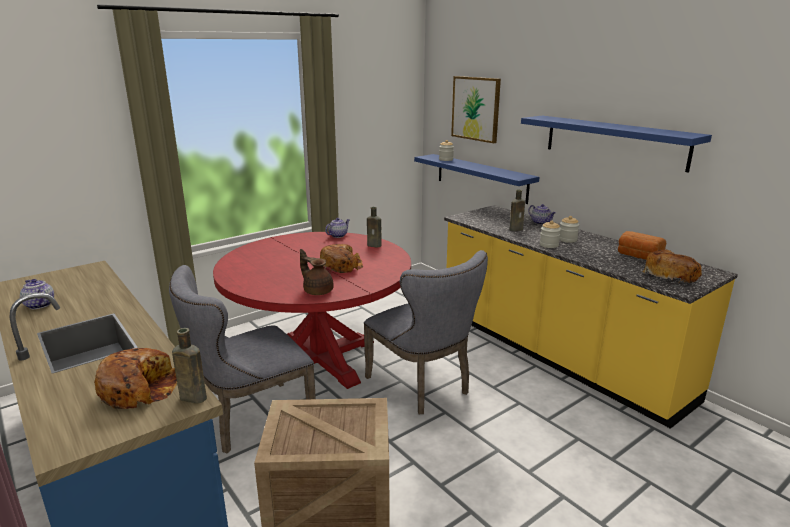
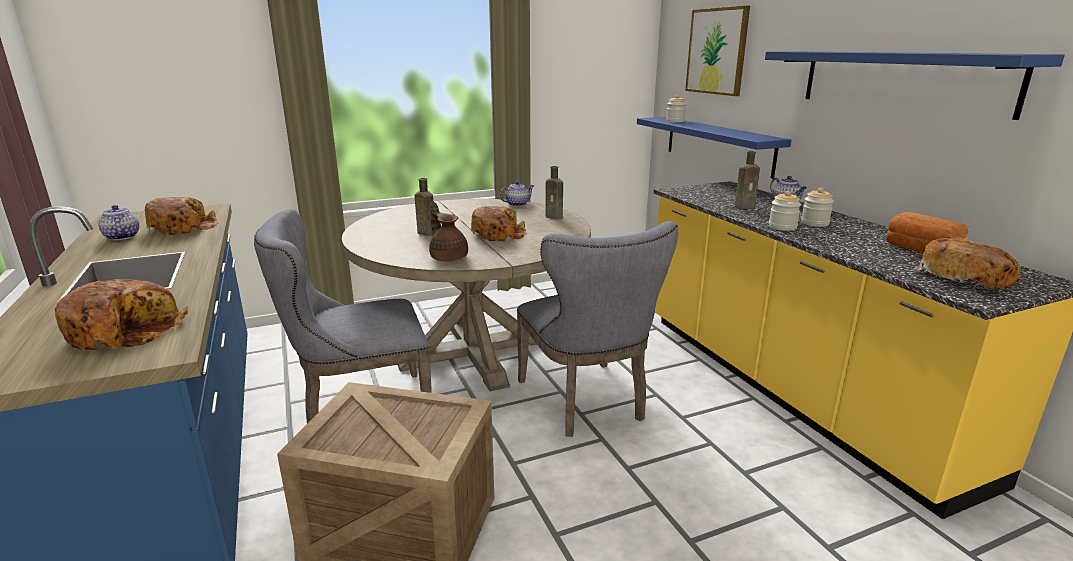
camera: 15 degrees right, 0 degrees up
(87, 289) = (183, 227): none -> bread
(191, 397) = (170, 348): brown bottle -> brown bottle (425, 233)
(319, 358) = (474, 351): red dining table -> beige dining table

